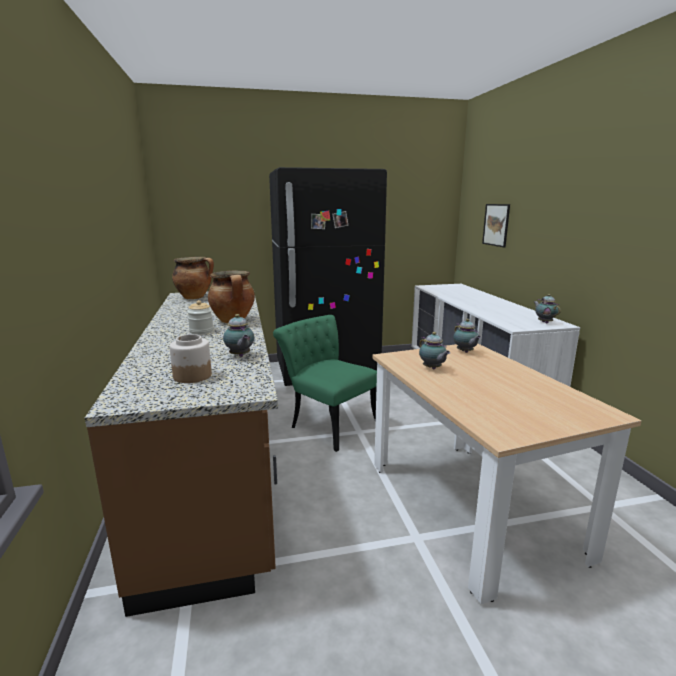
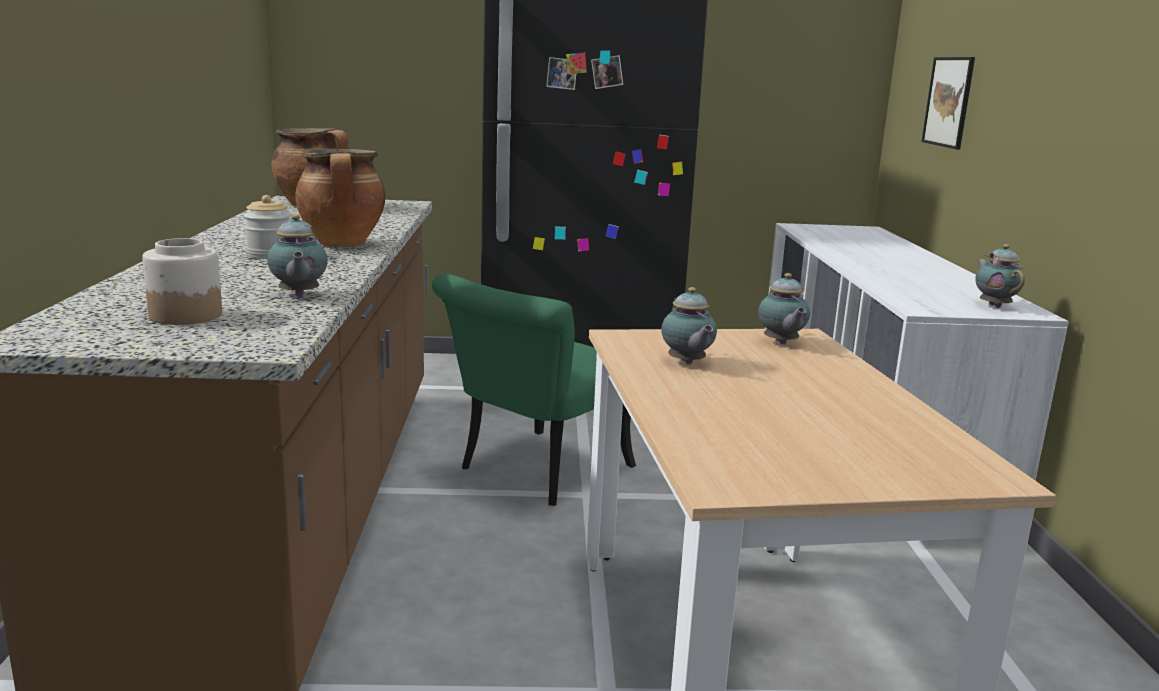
camera: 10 degrees right, 0 degrees up
(328, 424) = (534, 473): green chair -> green chair turned 105 degrees counterclockwise

